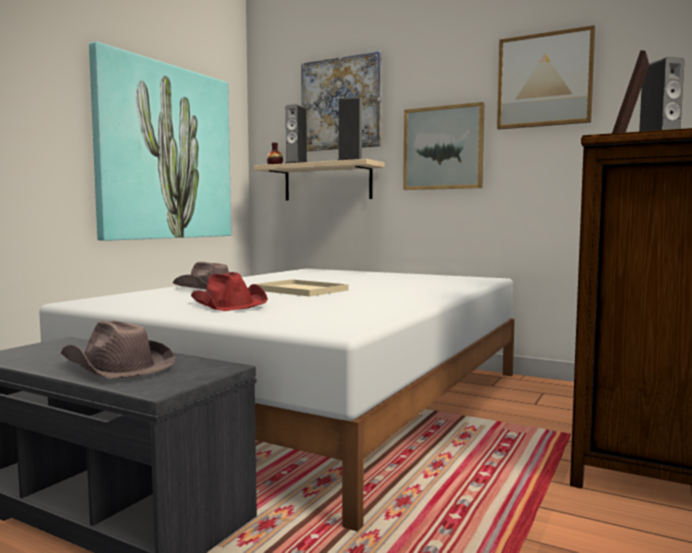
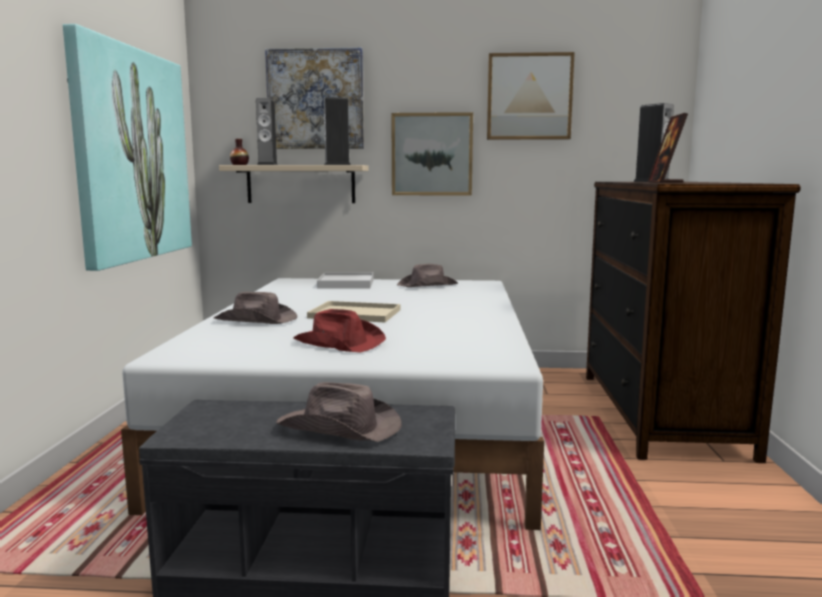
camera: 25 degrees left, 5 degrees up
(350, 273) = (346, 284): none -> white tray
(424, 277) = (428, 285): none -> brown hat

